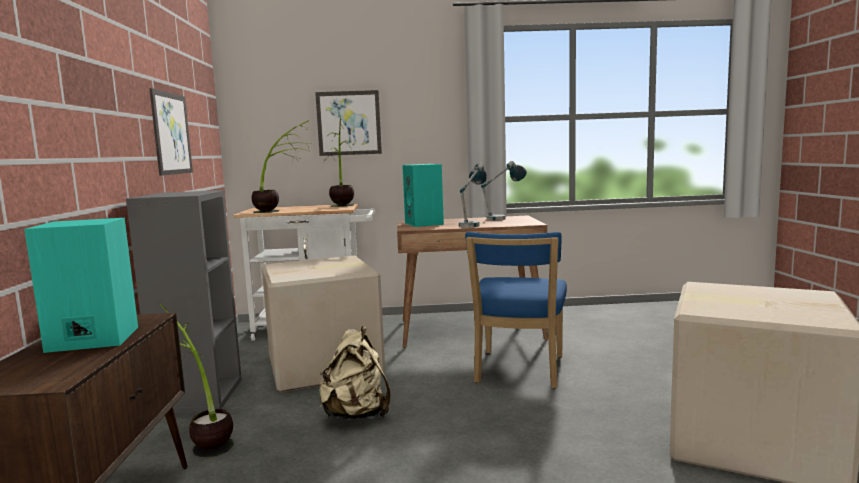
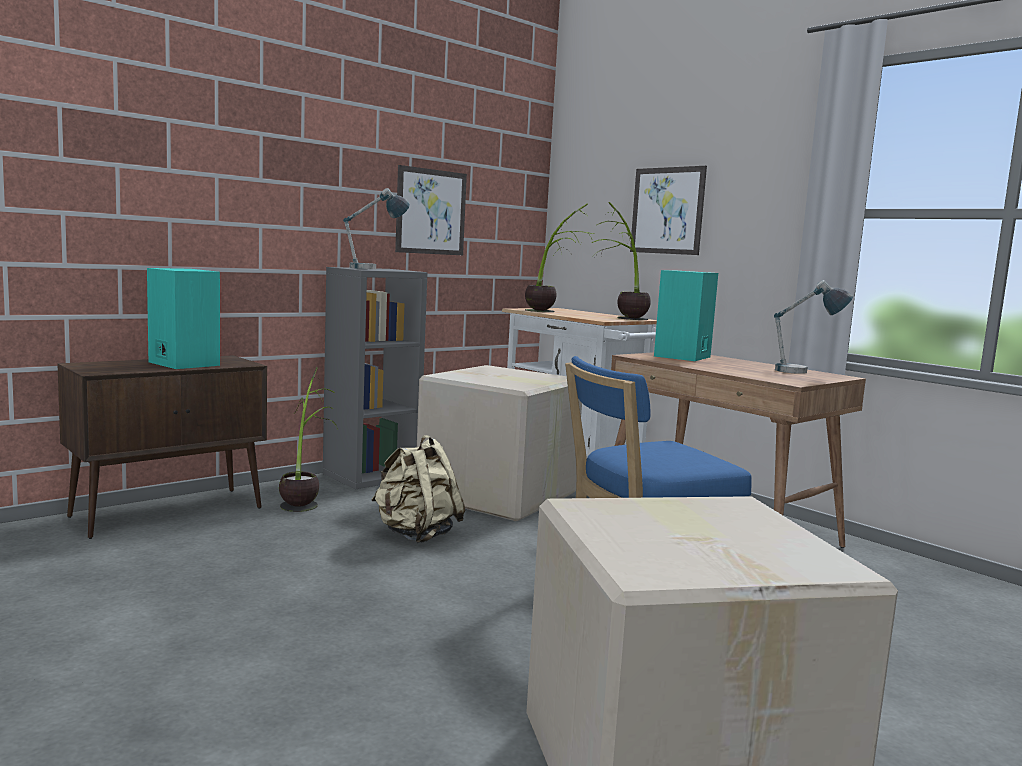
camera: 50 degrees right, 0 degrees up
(472, 224) = (721, 368): table lamp -> table lamp (374, 269)

